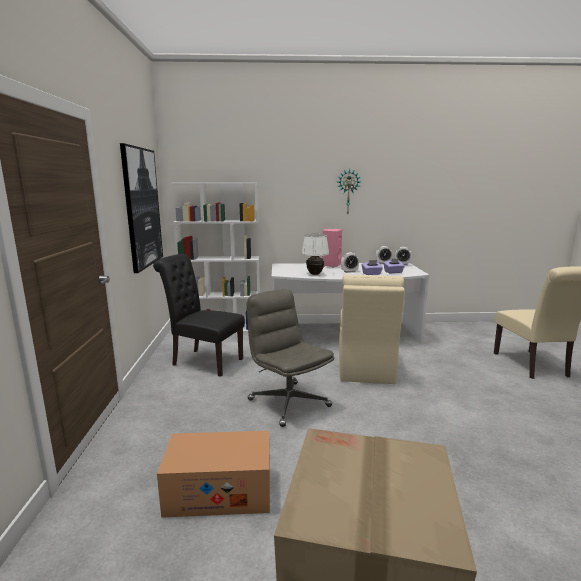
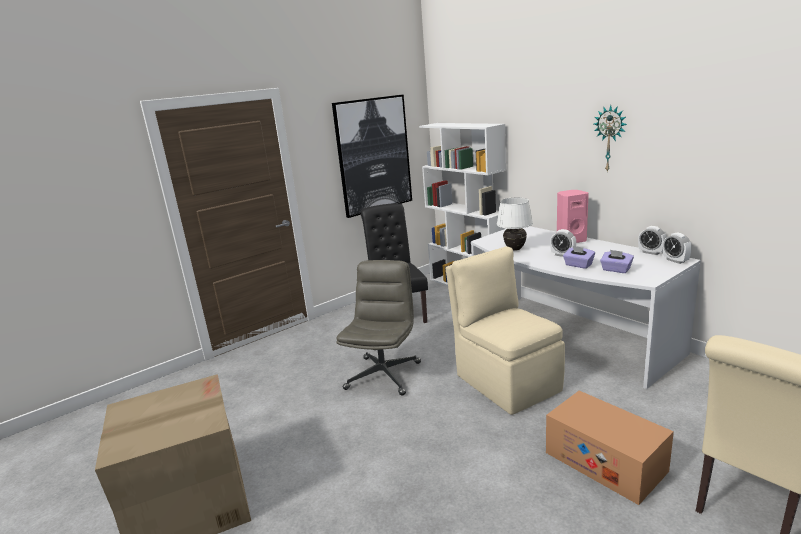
camera: 55 degrees right, 5 degrees up
(219, 491) = (250, 404): cardboard box -> cardboard box (605, 461)
(365, 368) = (506, 381): beige chair -> beige chair turned 90 degrees clockwise

